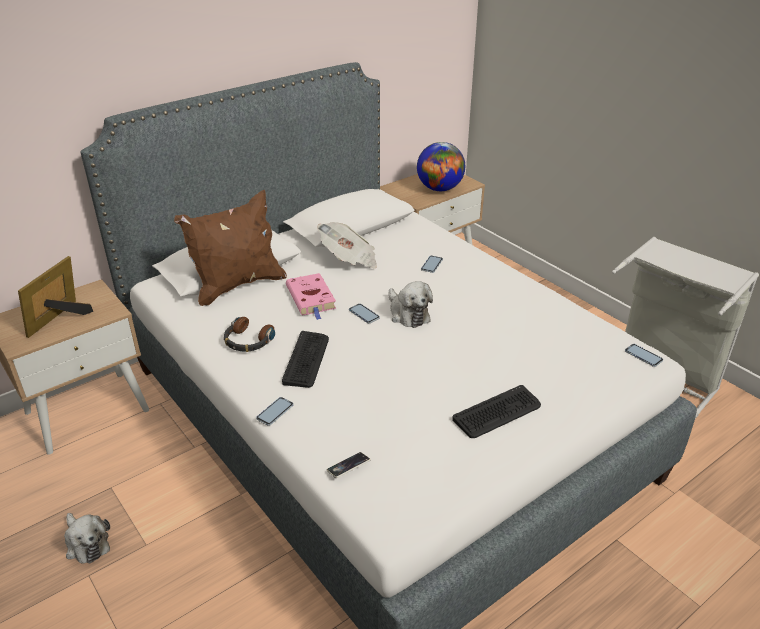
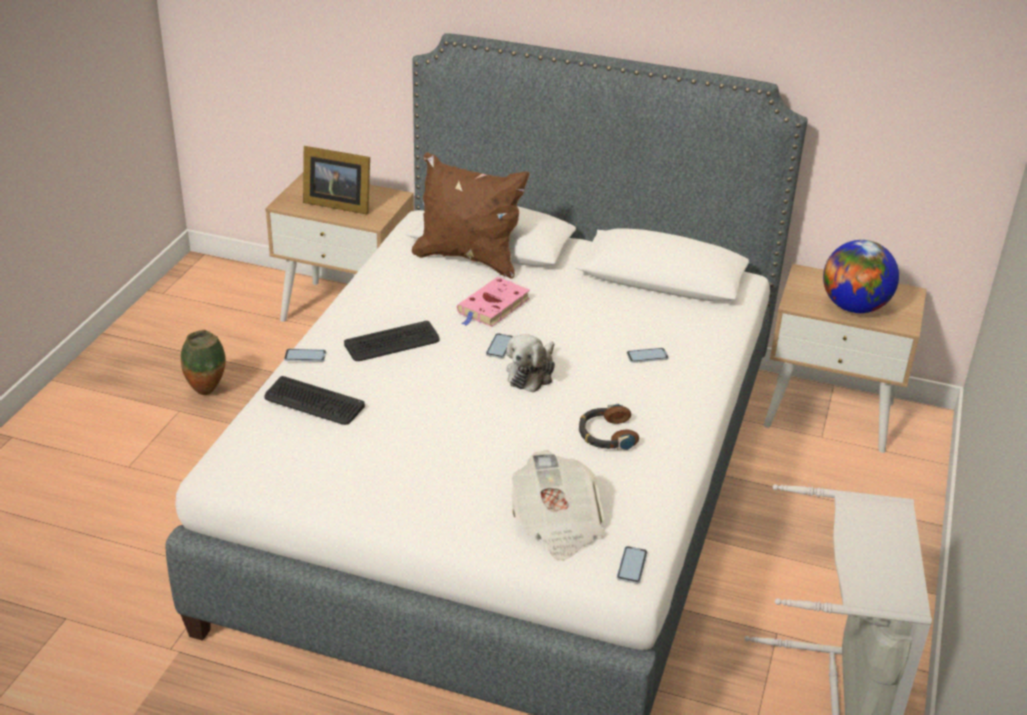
camera: 55 degrees right, 0 degrees up
(60, 319) = (336, 204): picture frame -> picture frame turned 150 degrees counterclockwise
(86, 543) = (207, 392): plush toy -> vase
(248, 341) = (388, 301): headphones -> headphones (606, 435)
(348, 467) = (267, 421): phone -> none
(349, 259) = (591, 301): newspaper -> newspaper (556, 525)
(497, 412) = (419, 483): keyboard -> keyboard (313, 402)

